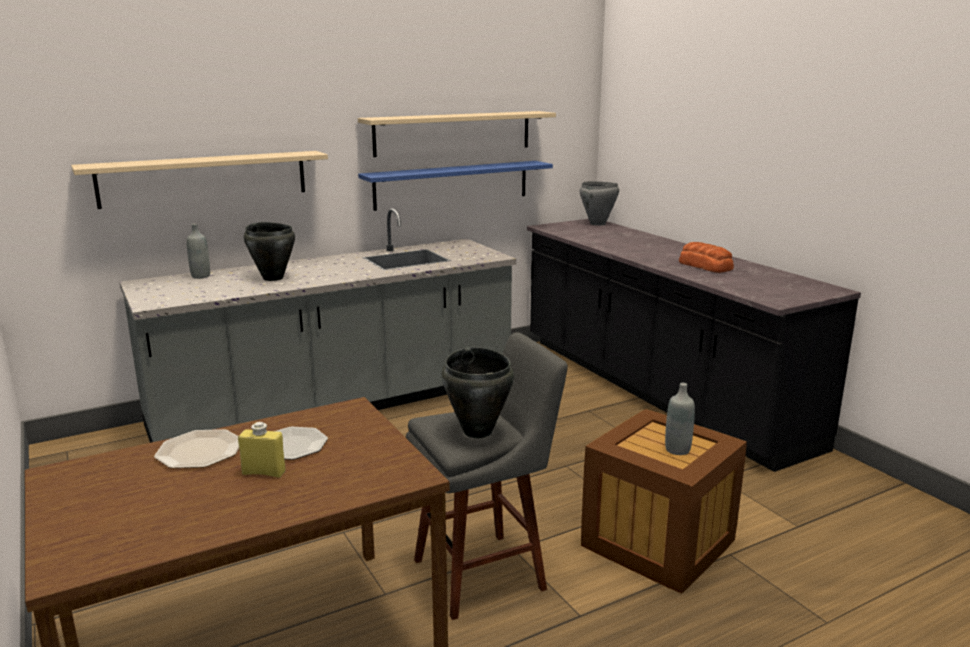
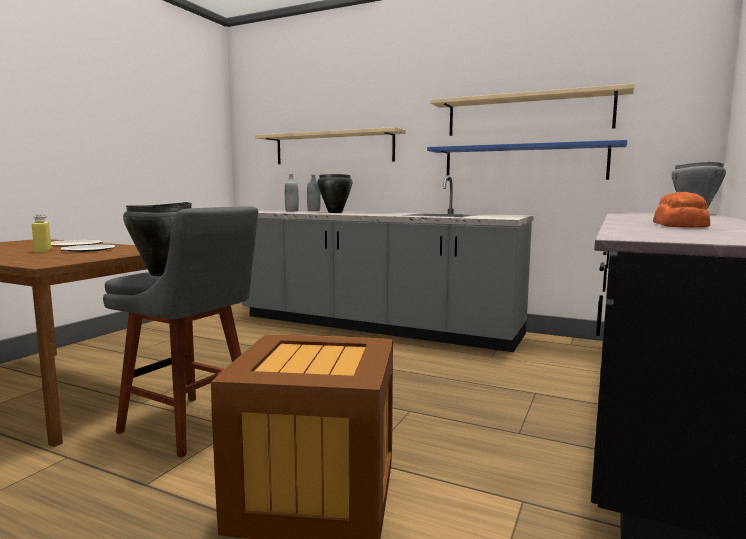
camera: 55 degrees right, 10 degrees down
(677, 449) = (306, 364): grey bottle -> grey bottle (291, 211)

